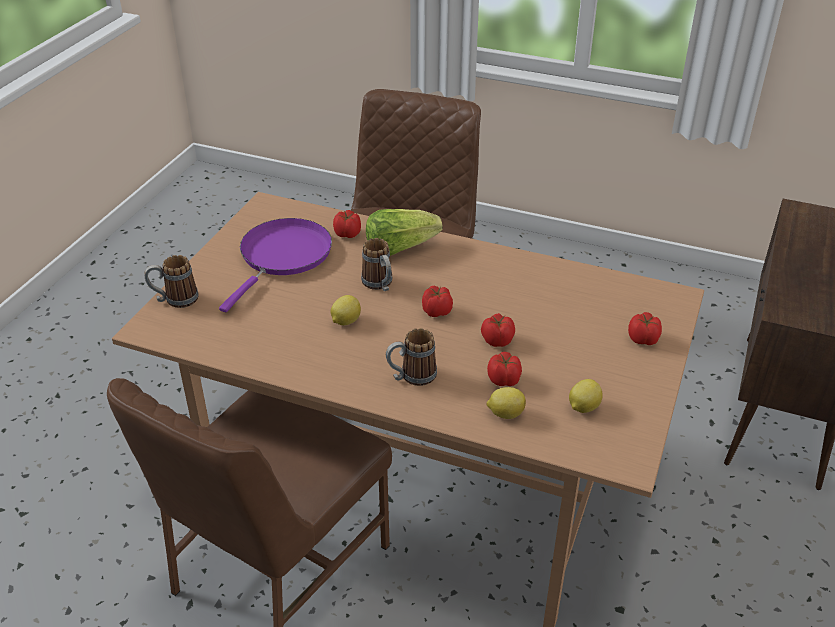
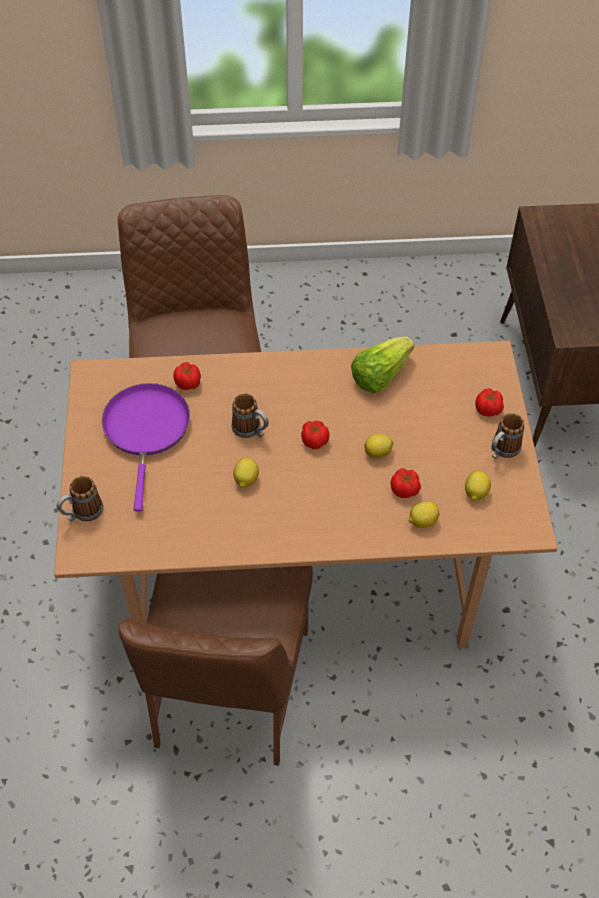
camera: 25 degrees left, 15 degrees up
(399, 248) = (243, 383): lettuce -> lettuce (380, 375)
(411, 377) = (332, 515): mug -> mug (502, 451)
(497, 340) = (378, 453): tomato -> lemon

